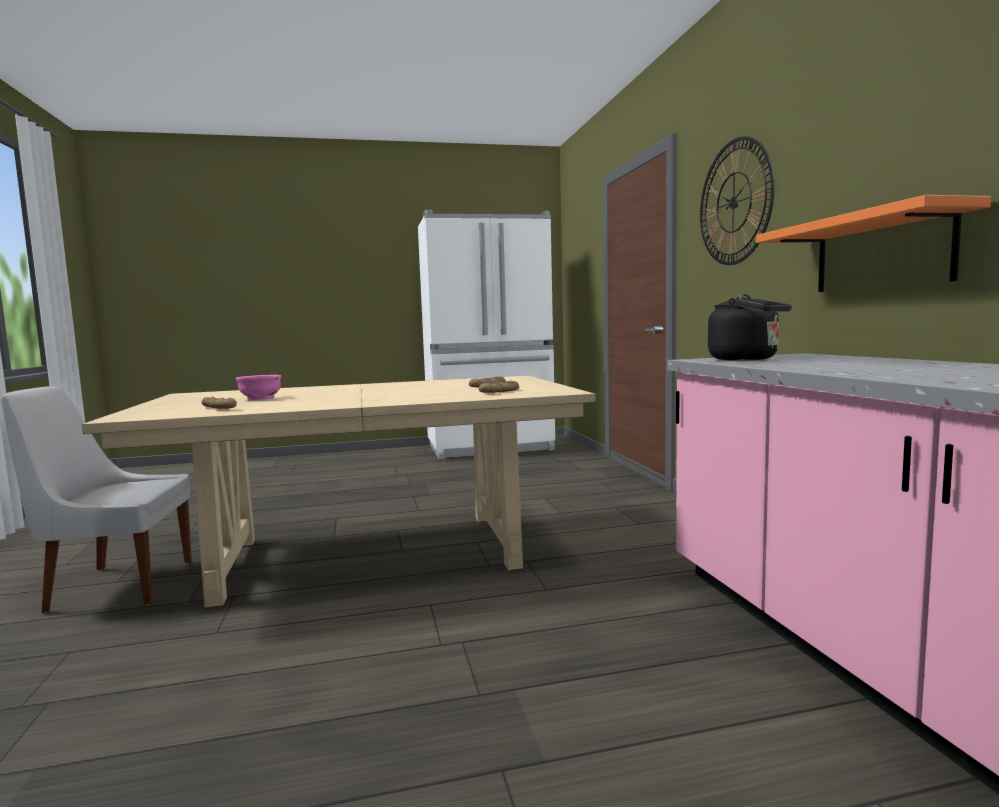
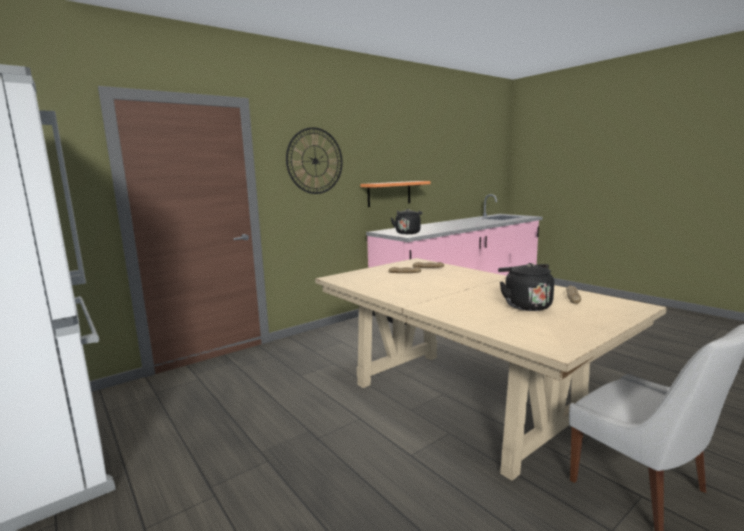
camera: 115 degrees left, 5 degrees up
(260, 398) = (525, 305): pink bowl -> black kettle

